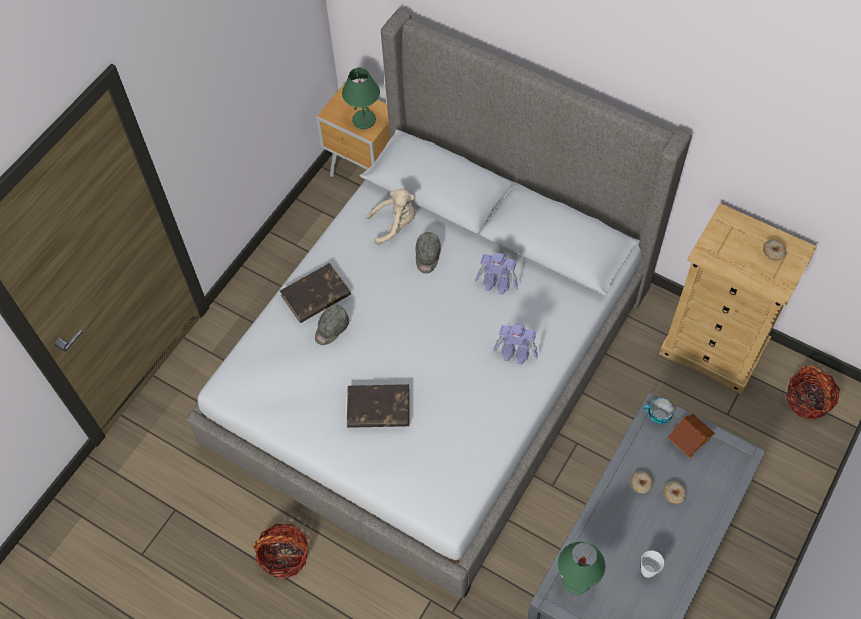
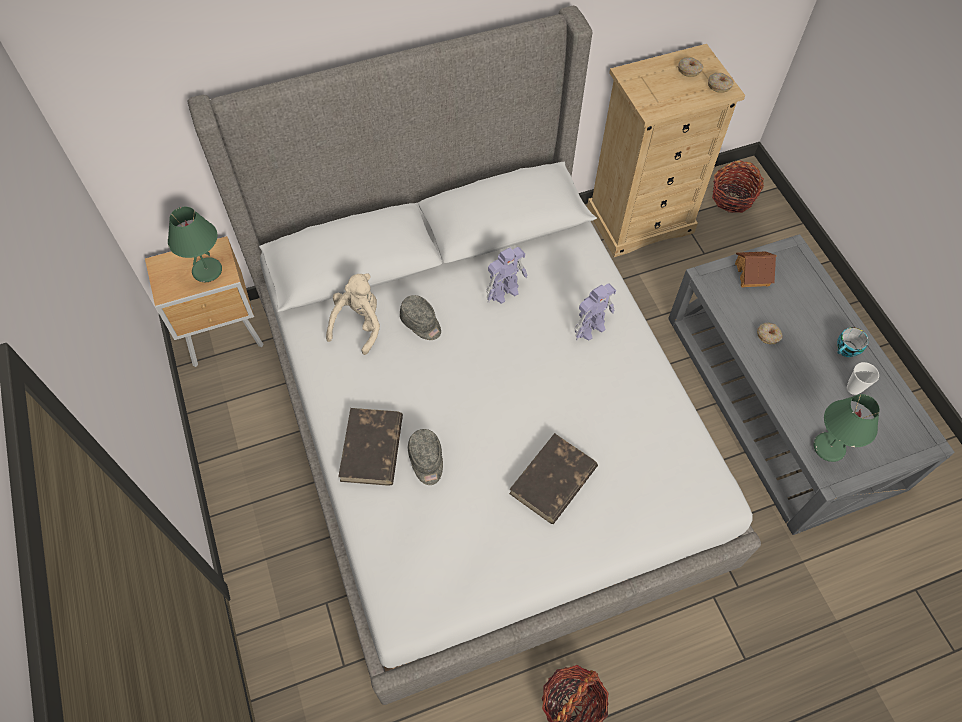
camera: 55 degrees left, 0 degrees up
(657, 417) = (714, 280): cup -> cup (846, 350)
(674, 494) = (794, 320): donut -> donut (719, 86)

